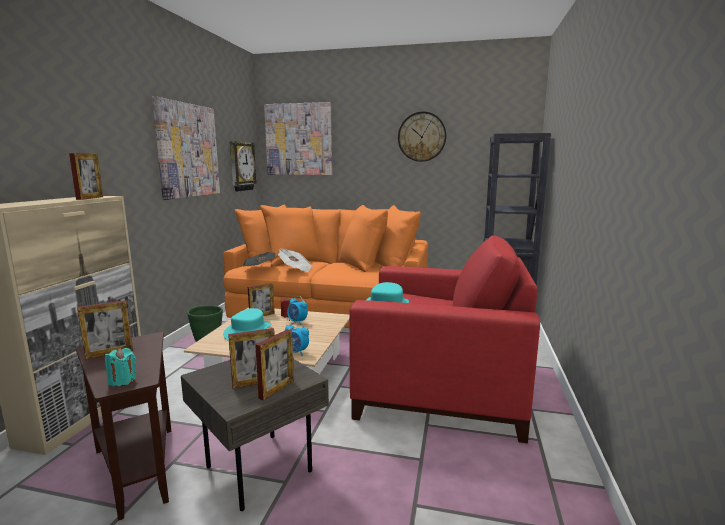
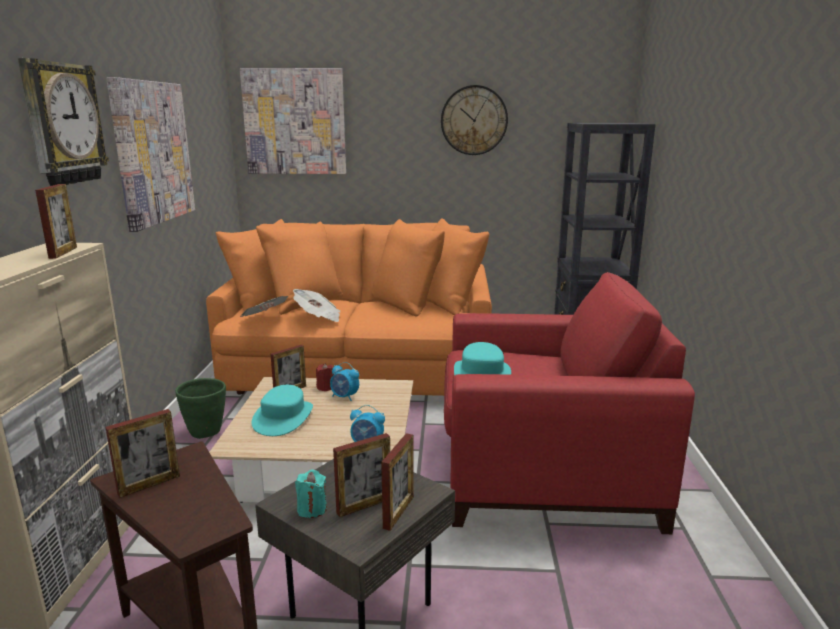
camera: 10 degrees left, 5 degrees up
(122, 380) = (200, 527): turquoise candle -> turquoise candle (312, 509)
(241, 166) = (214, 165): wall clock -> wall clock (62, 124)

